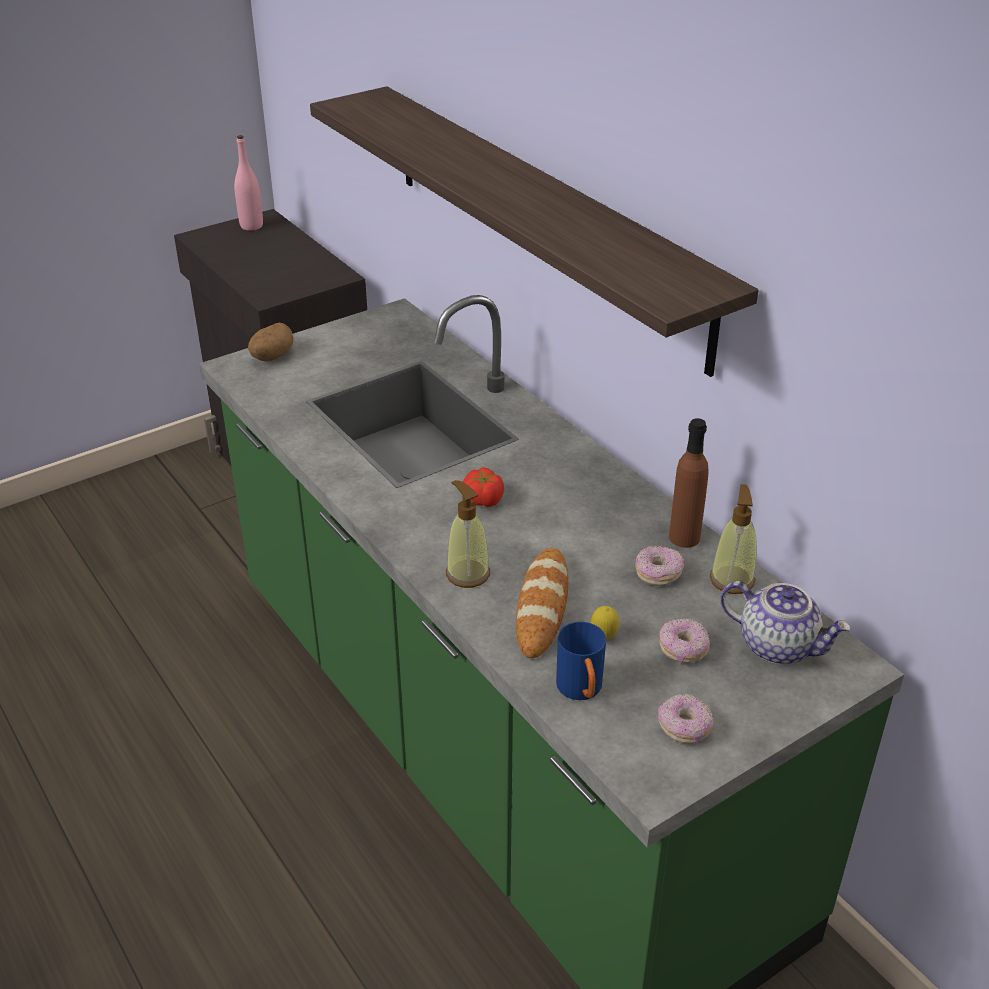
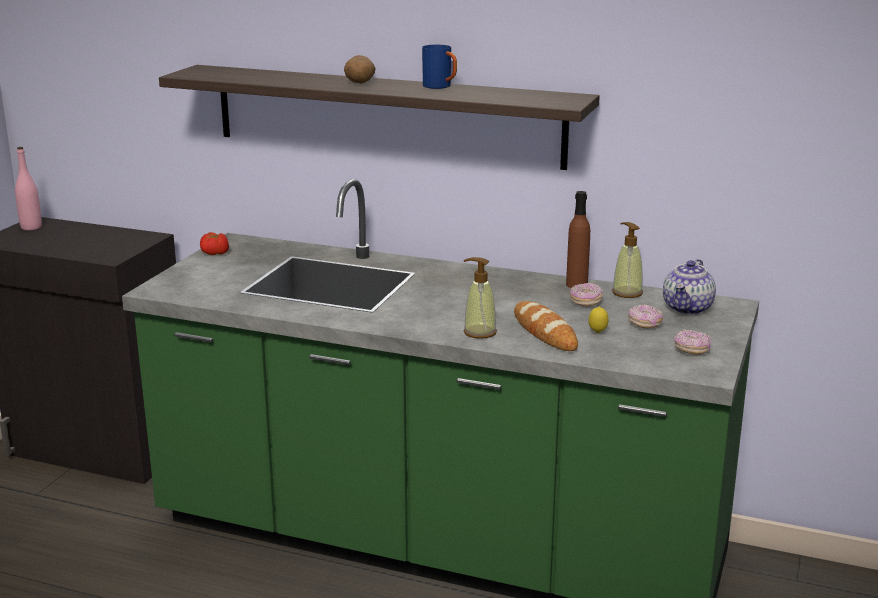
camera: 35 degrees left, 15 degrees down
(271, 357) = (176, 279): potato -> potato (359, 83)
(482, 500) = (436, 302): tomato -> tomato (215, 253)
(581, 691) = (619, 355): blue mug -> blue mug (441, 87)
(778, 645) = (688, 308): teapot -> teapot turned 120 degrees clockwise

